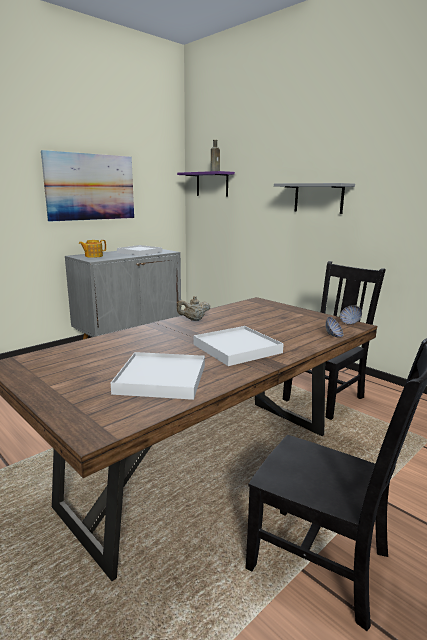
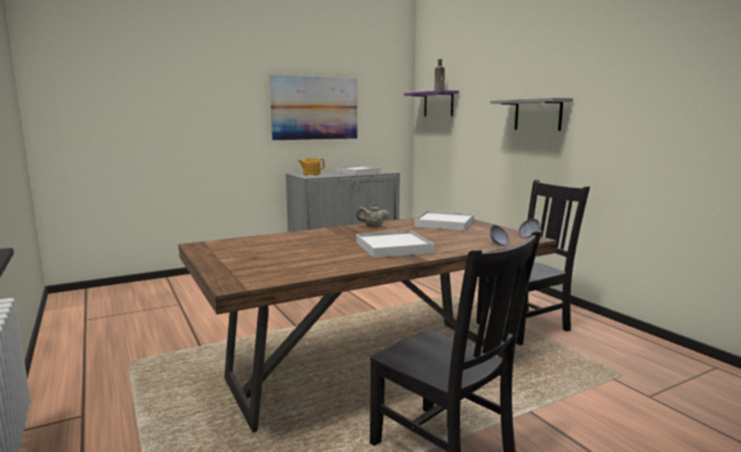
camera: 15 degrees right, 5 degrees down
(161, 379) = (309, 261): white tray -> white tray (444, 223)

